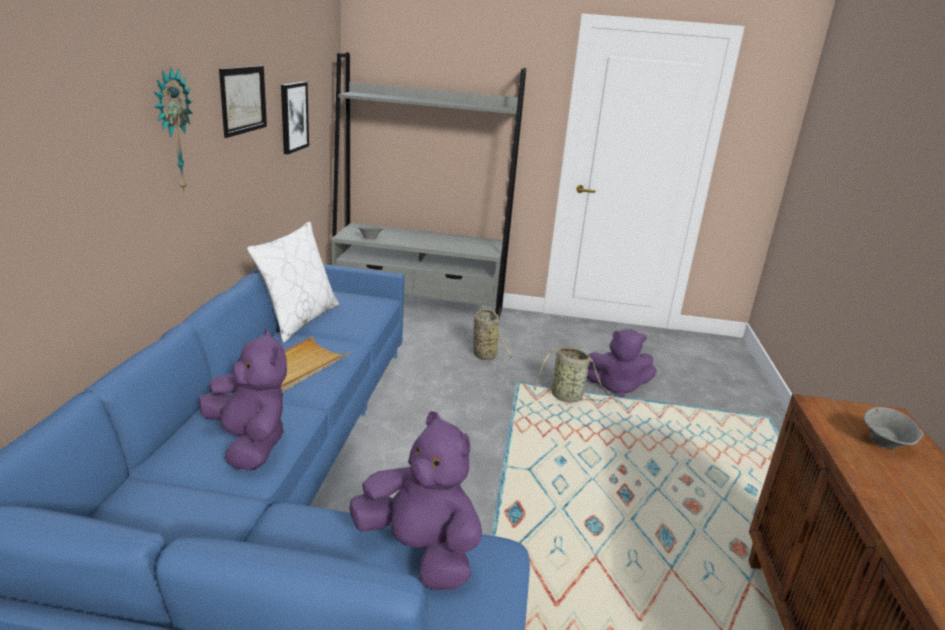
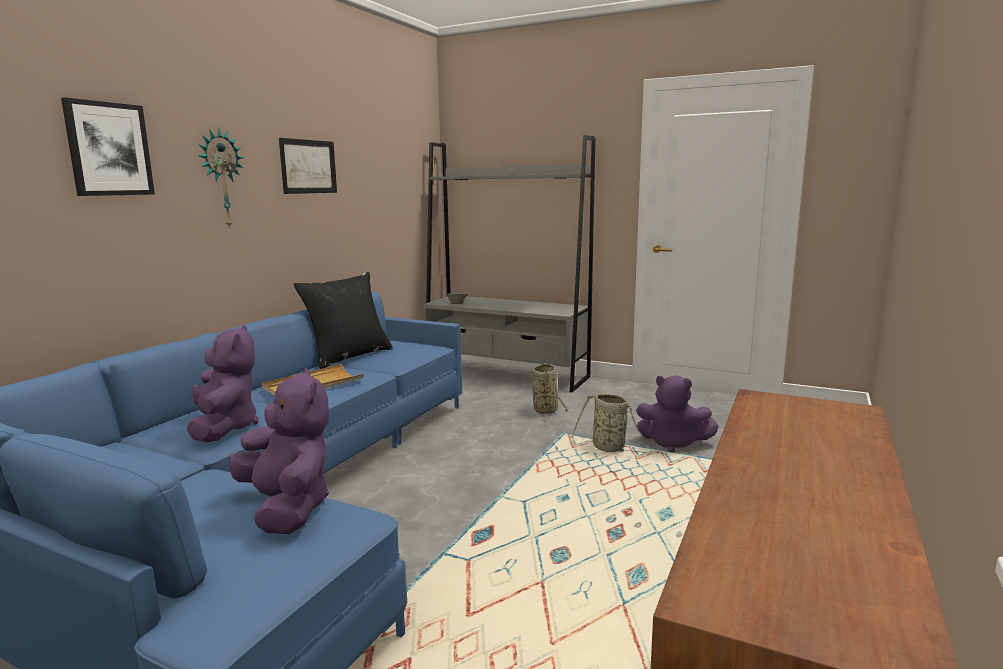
camera: 20 degrees right, 10 degrees down
(293, 117) = (374, 190): picture -> picture (109, 149)
(298, 319) = (348, 356): white pillow -> black pillow
(885, 444) = (812, 429): grey bowl -> none

